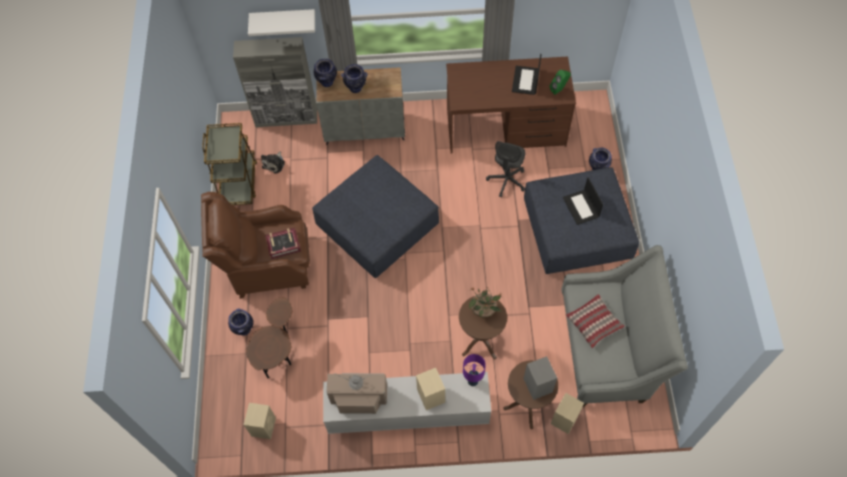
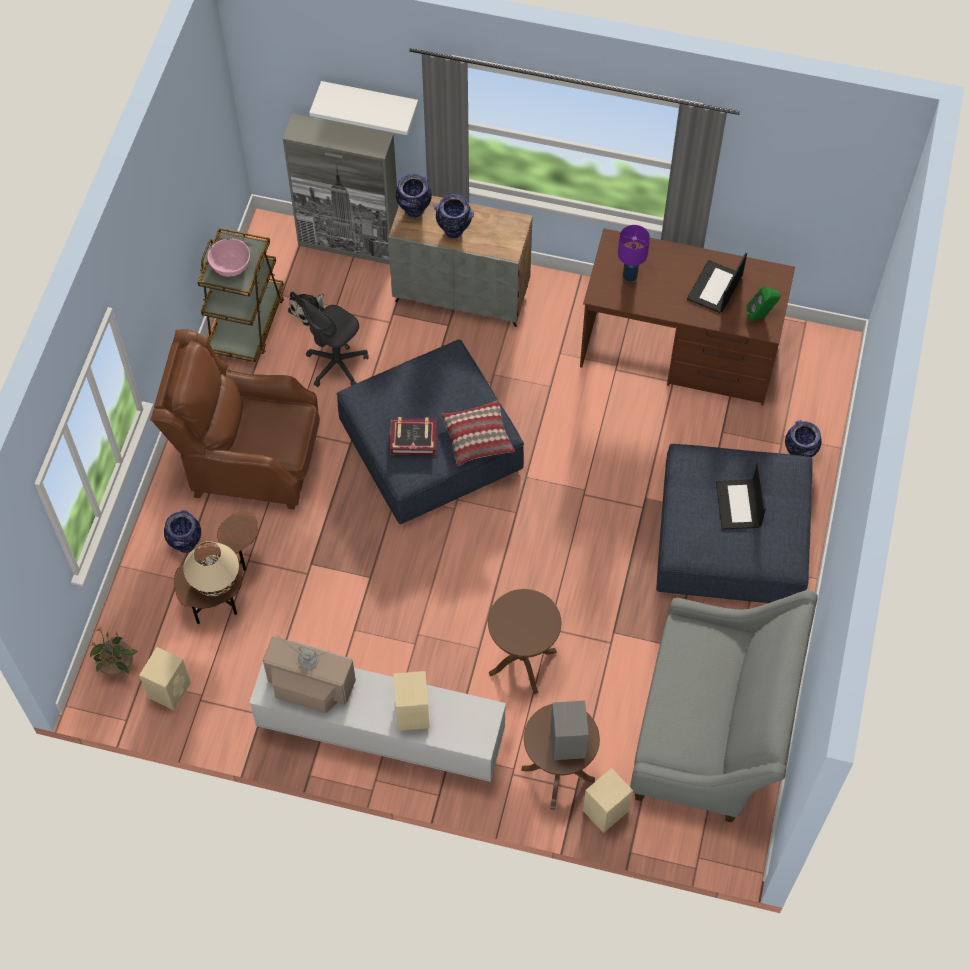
camera: 15 degrees right, 0 degrees up
(222, 146) = (231, 266): none -> pink bowl
(273, 347) = (215, 580): none -> beige table lamp
(283, 244) = (275, 436): book -> book (414, 439)
(473, 381) = (480, 710): purple table lamp -> purple table lamp (630, 275)
(484, 311) = (529, 614): potted plant -> potted plant (117, 665)
(506, 180) = (650, 433): grey office chair -> grey office chair (336, 365)
(593, 323) = (688, 680): pillow -> pillow (478, 437)

